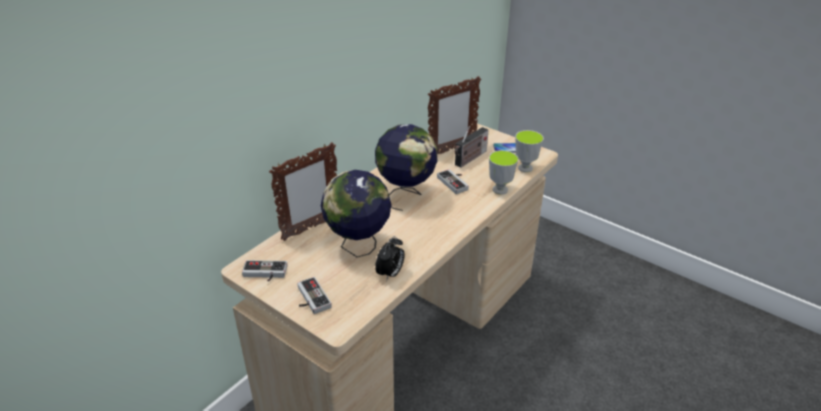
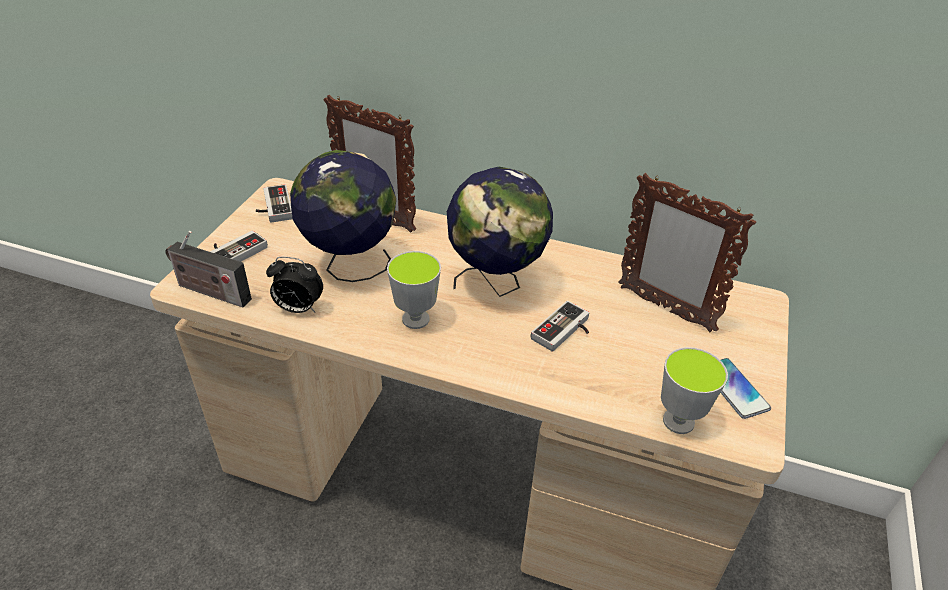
camera: 70 degrees right, 5 degrees up
(470, 159) = (652, 337): radio -> radio (210, 292)
(500, 190) = (578, 394): cup -> cup (415, 319)

